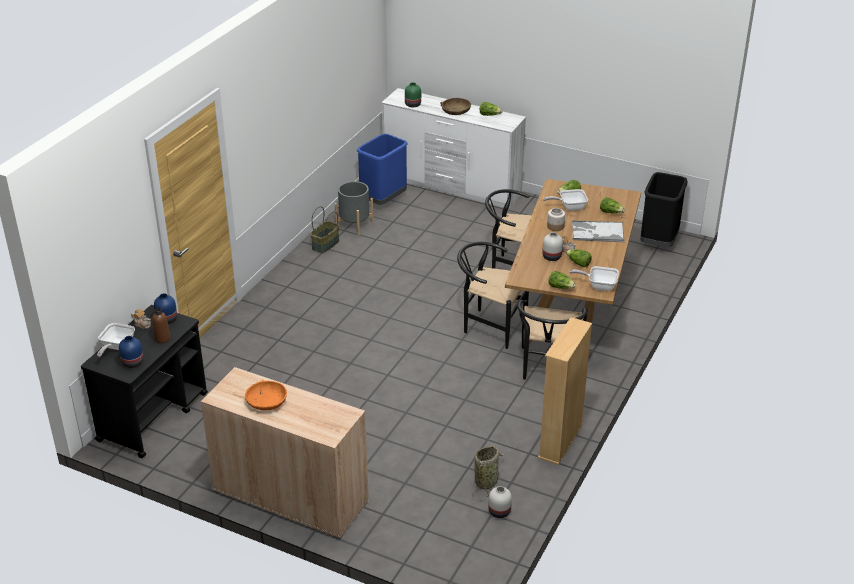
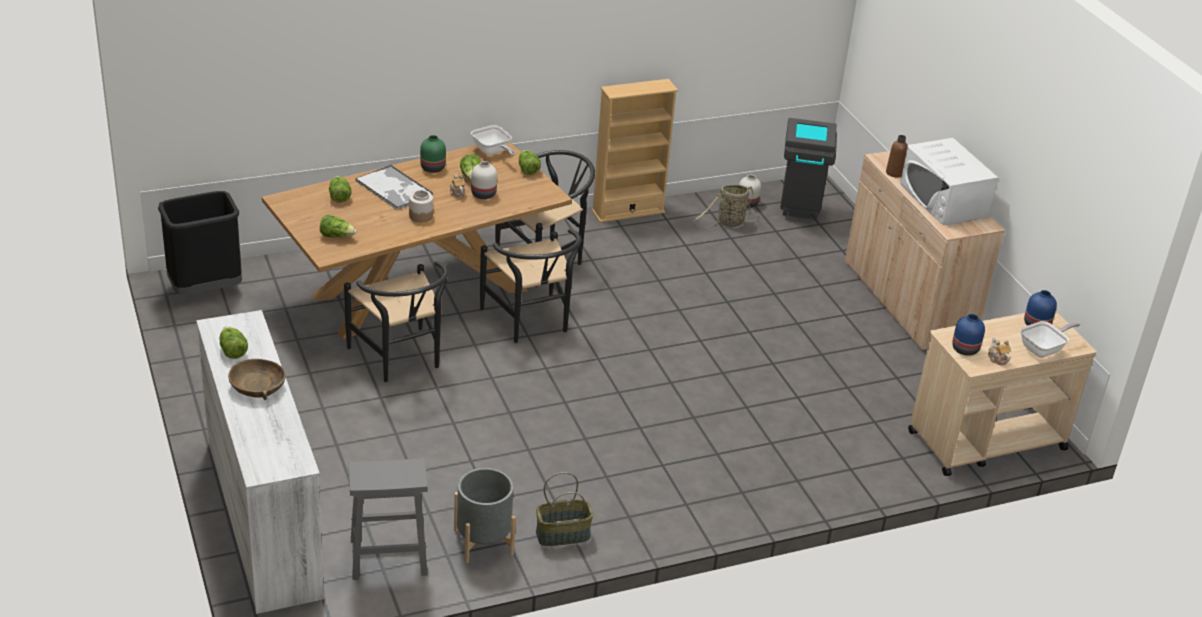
camera: 140 degrees left, 0 degrees up
(154, 416) = (985, 440): black cart -> beige cart
(162, 338) = (986, 332): brown bottle -> brown bottle (894, 173)
(266, 401) = (943, 200): orange bowl -> white microwave
(383, 200) = (387, 557): blue trash can -> grey stool
(412, 104) = (288, 436): green vase -> green vase (433, 168)
(451, 529) = (799, 214): none -> grey trash can
(569, 207) = (366, 224): frying pan -> none

